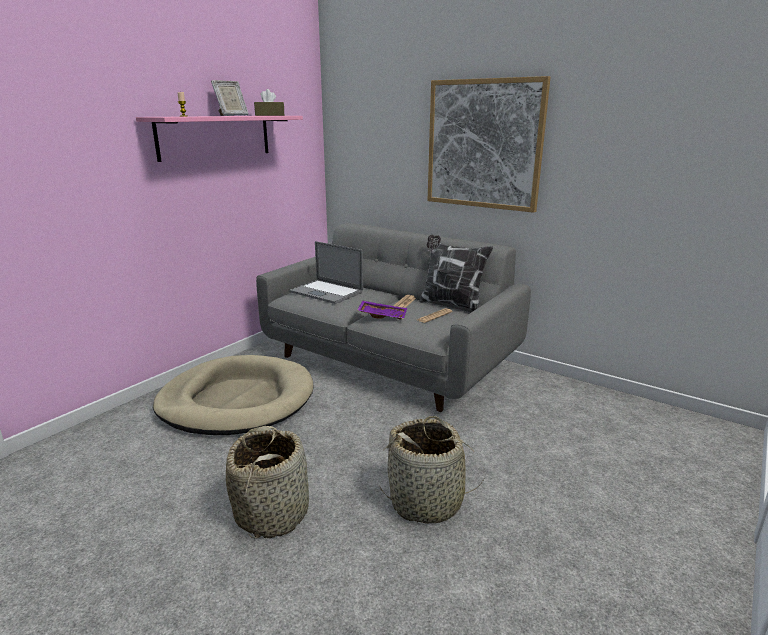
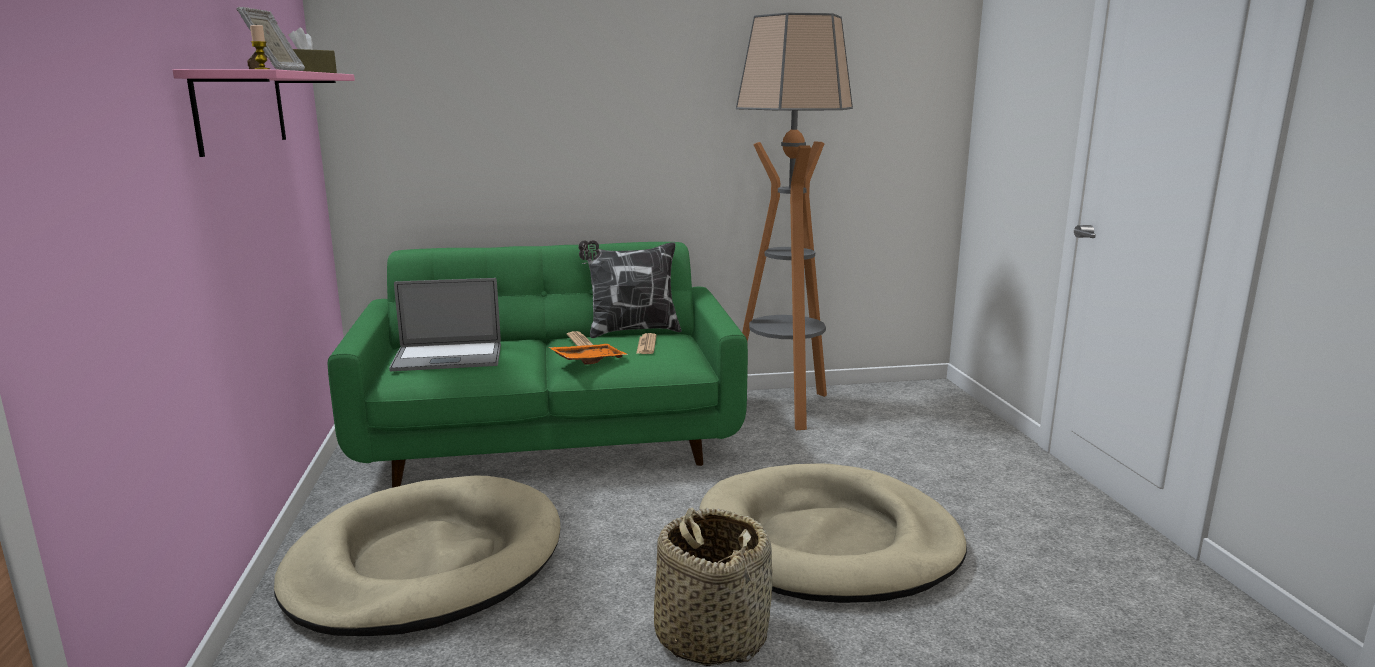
camera: 45 degrees left, 5 degrees down
(382, 315) = (588, 360): purple tray -> orange tray
(389, 360) = (552, 439): grey sofa -> green sofa
(427, 501) = (828, 541): basket -> beige dog bed
(484, 144) = (620, 113): picture -> none
(563, 397) = (784, 407): none -> floor lamp

